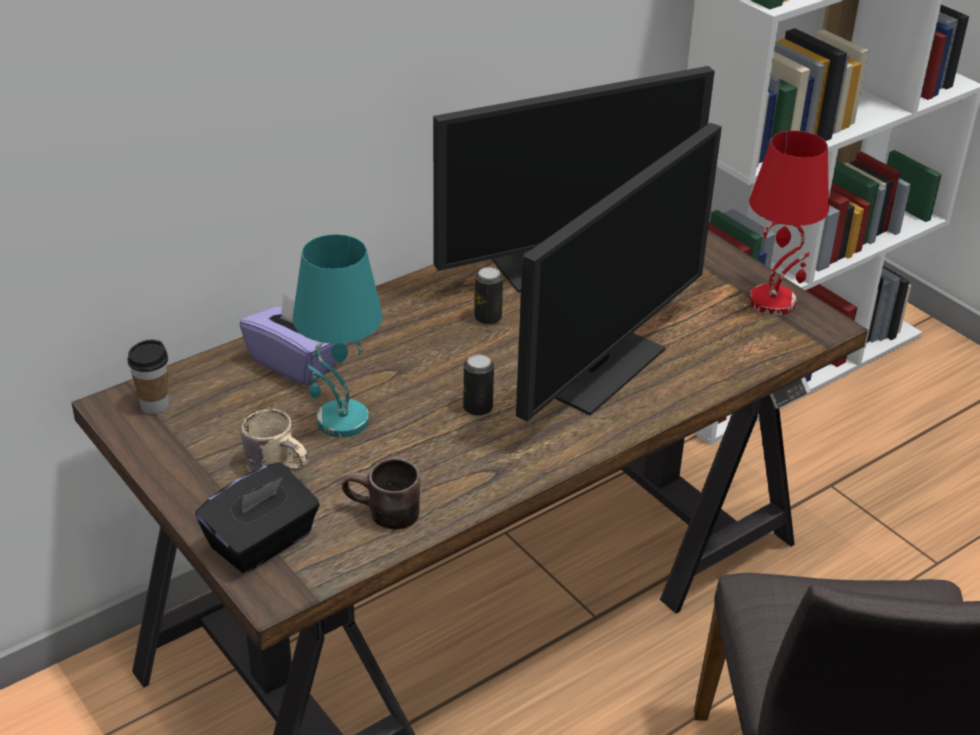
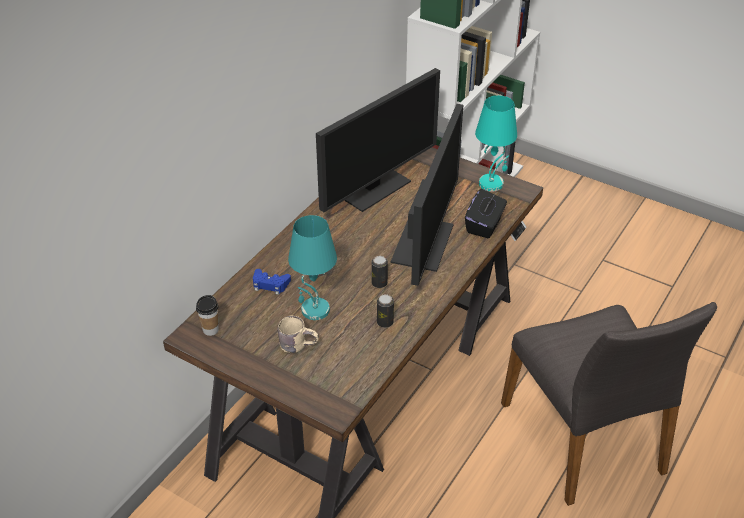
camera: 20 degrees left, 5 degrees up
(262, 543) = (315, 387): black tissue box -> black tissue box (484, 225)
(295, 363) = (270, 284): purple tissue box -> blue game controller
(383, 516) = (366, 355): brown mug -> none
(488, 318) = (355, 231): can -> can (385, 322)
(773, 301) = (491, 183): red table lamp -> turquoise table lamp

